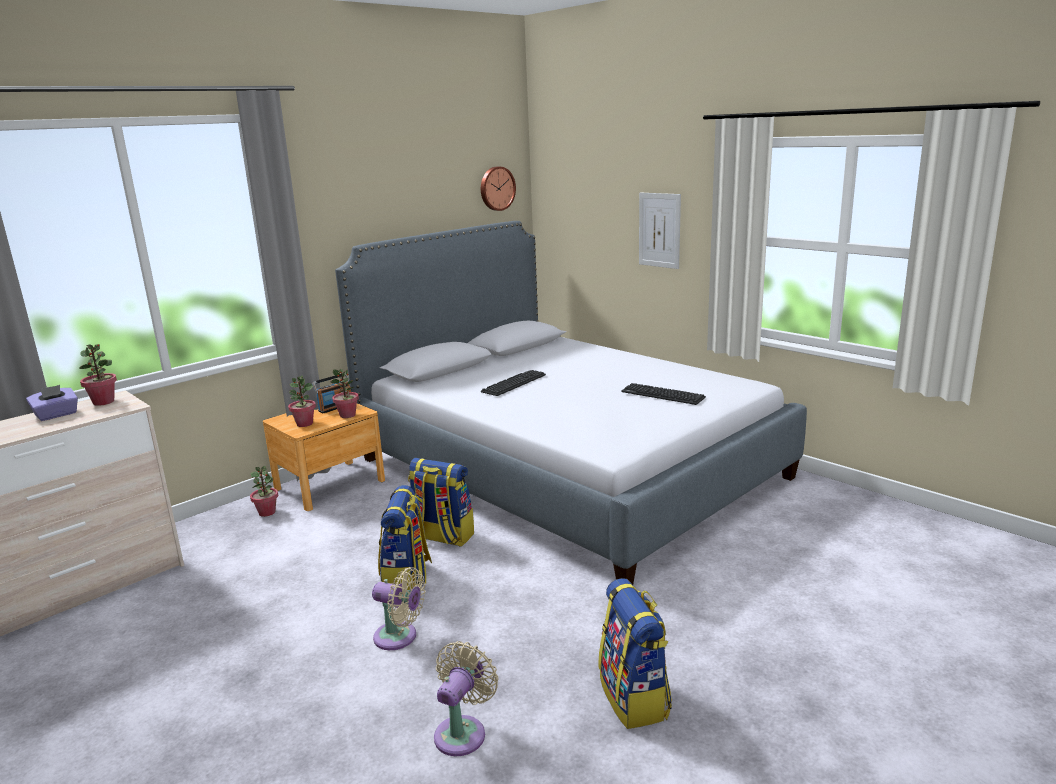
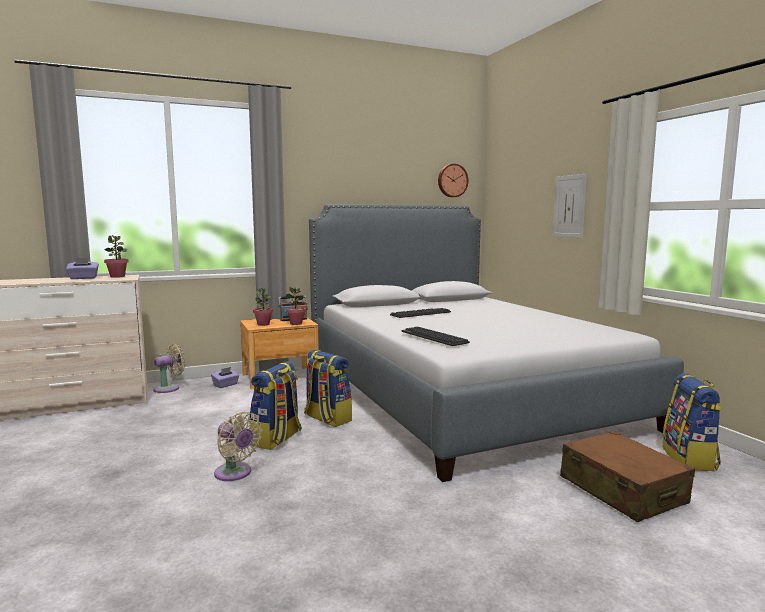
camera: 20 degrees right, 10 degrees down
(267, 512) = (225, 385): potted plant -> purple tissue box
(463, 732) = (216, 550): beige fan -> beige fan (169, 388)
(635, 698) = (382, 566): backpack -> backpack (690, 459)
(662, 395) = (535, 330): keyboard -> keyboard (434, 337)
(788, 558) = (622, 491): none -> brown suitcase

